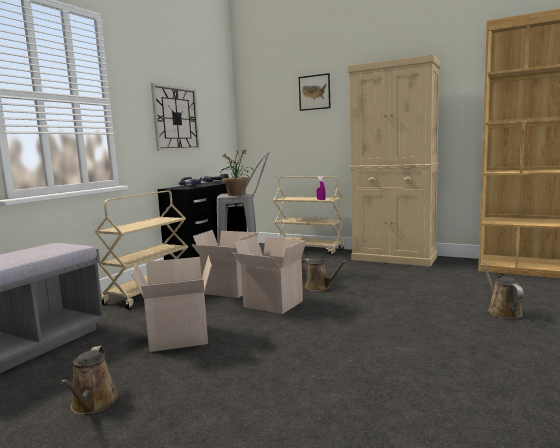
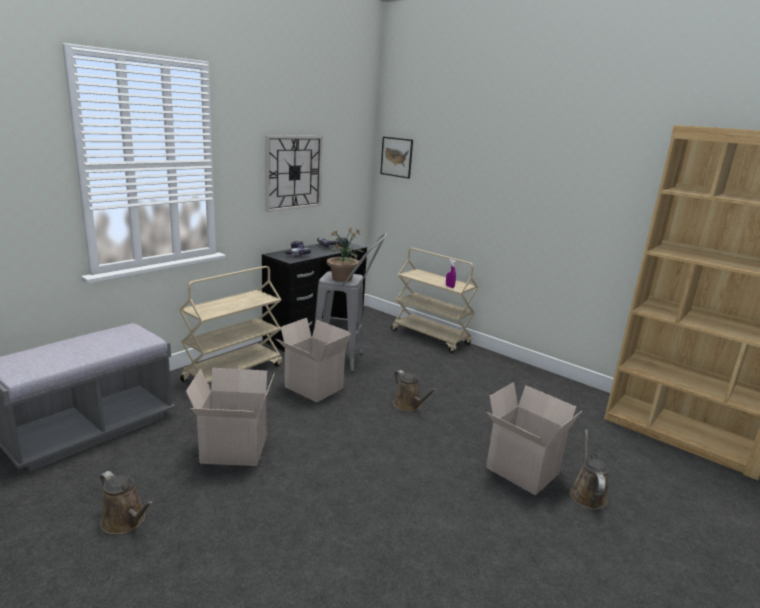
camera: 10 degrees right, 10 degrees up
(93, 404) = (126, 521): brown watering can -> brown watering can turned 60 degrees counterclockwise
(271, 304) = (345, 421): cardboard box -> cardboard box (520, 471)
(314, 92) = (465, 154): picture -> picture (396, 157)
(394, 258) = (519, 373): beige cabinet -> none

